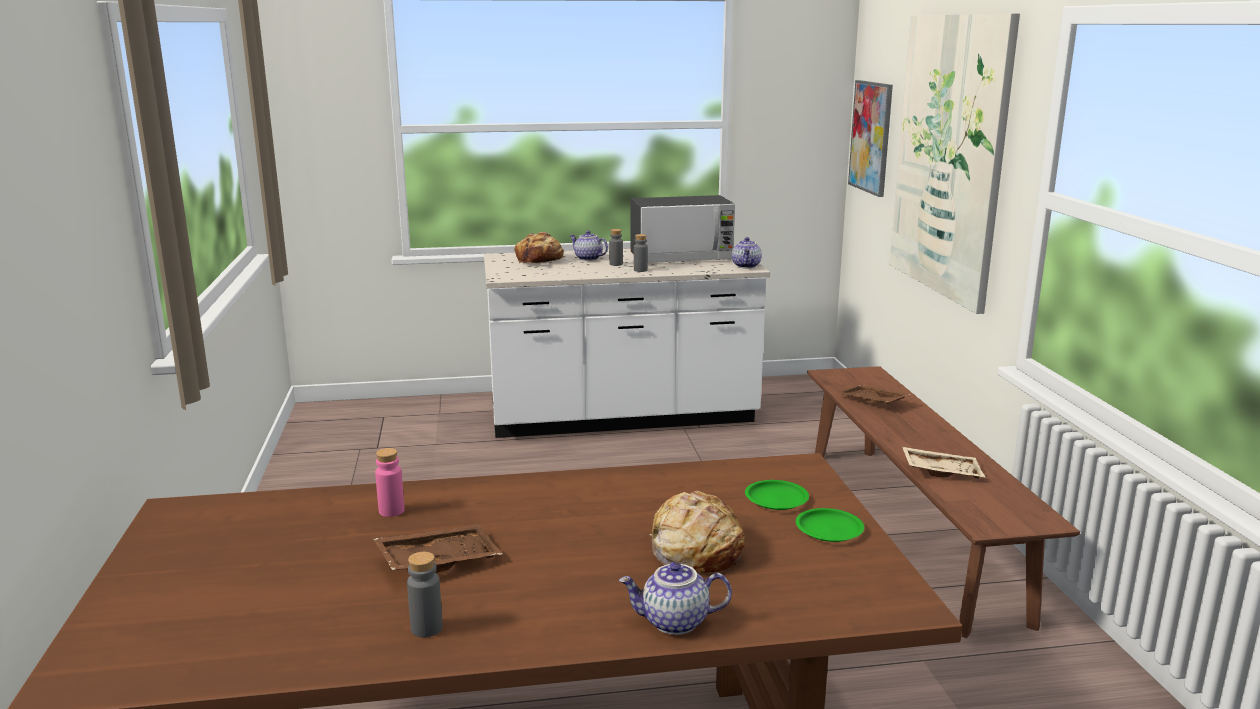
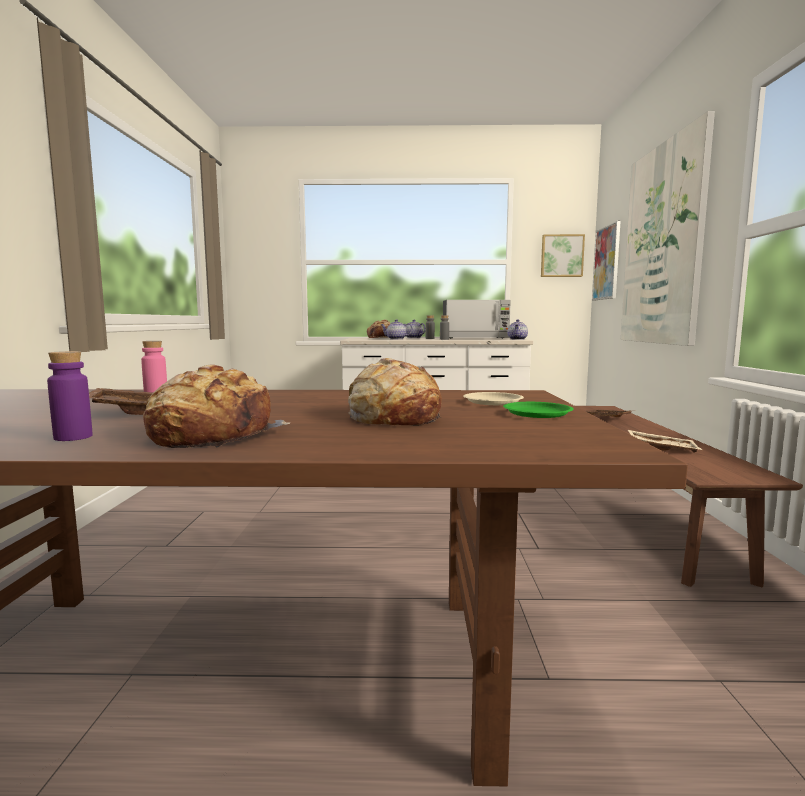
camera: 10 degrees right, 10 degrees down
(426, 628) = (73, 437): grey bottle -> purple bottle
(552, 610) = (212, 434): none -> bread
(674, 623) = (329, 446): teapot -> teapot (396, 339)
(777, 499) = (493, 402): green plate -> beige plate
(804, 114) = (561, 256): none -> picture

